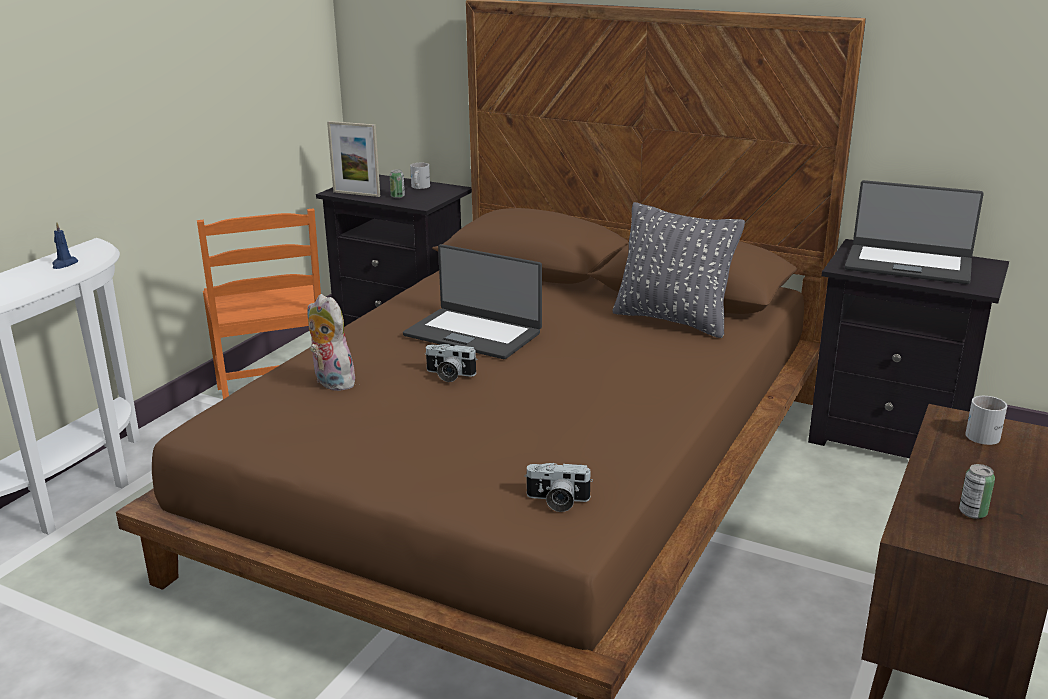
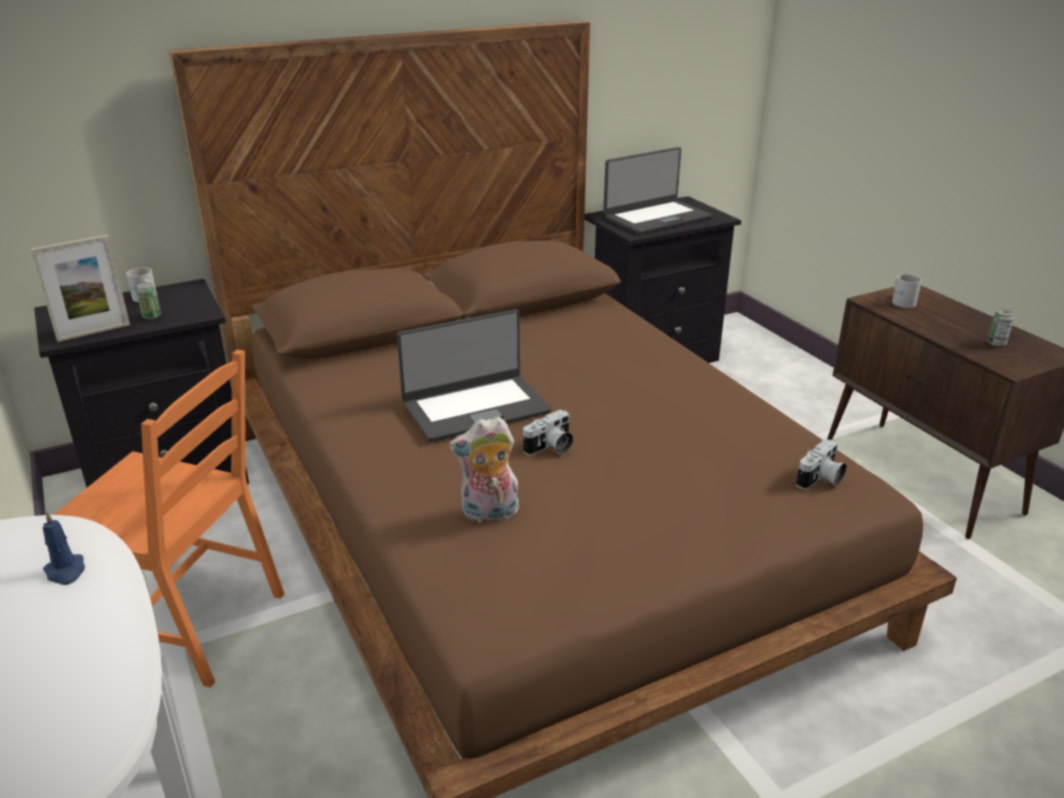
camera: 55 degrees left, 5 degrees up
(673, 320) = (563, 324): grey pillow -> none

